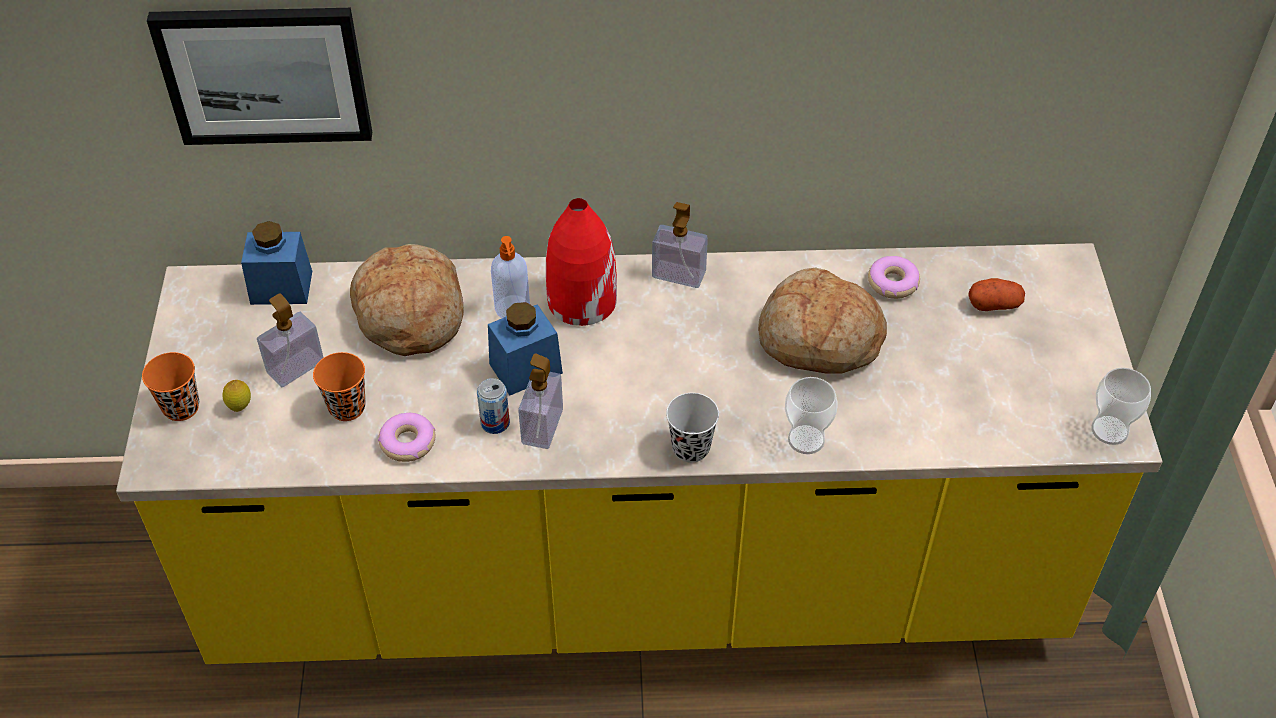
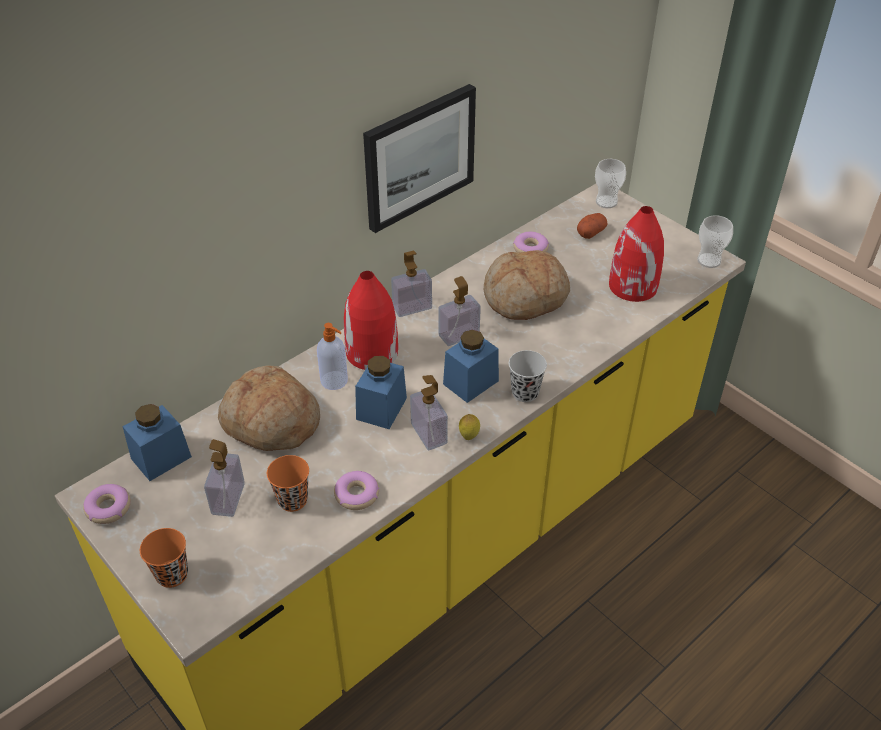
camera: 40 degrees left, 5 degrees down
(194, 308) = (108, 508): none -> donut
(240, 407) = (217, 547): lemon -> lemon (469, 436)
(265, 74) = (111, 282): picture -> picture (418, 156)
(495, 423) = (398, 449): can -> none
(646, 399) = (470, 382): none -> blue jar
(694, 337) = (459, 335): none -> soap dispenser
(806, 439) = (578, 351): cup -> cup (606, 202)
(967, 404) = (633, 286): none -> red vase

